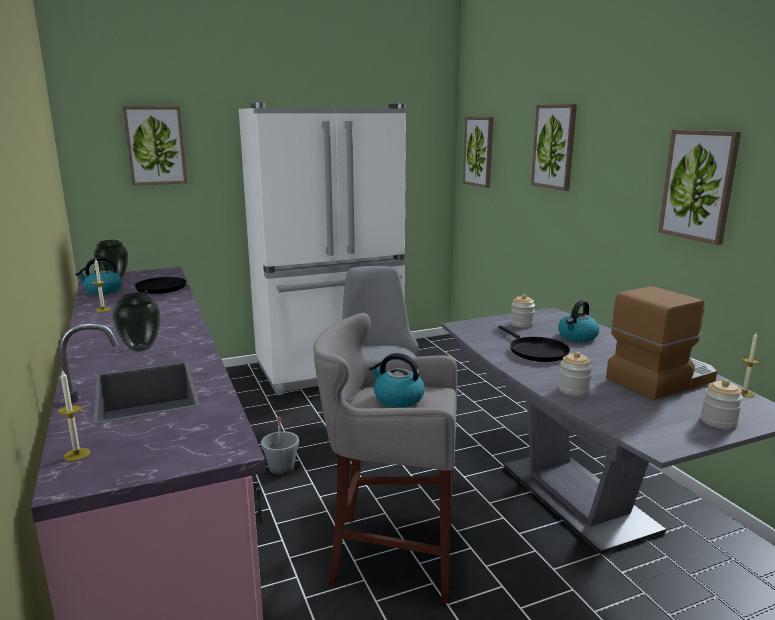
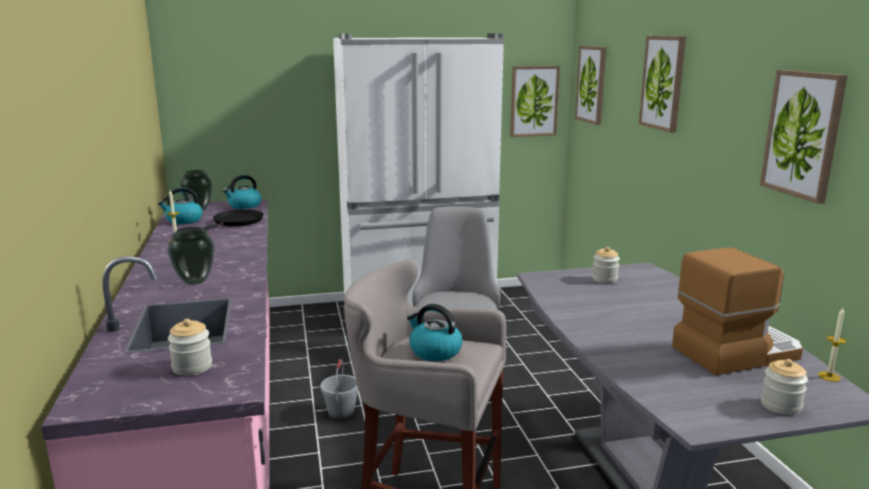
camera: 10 degrees right, 0 degrees up
(77, 454) = (98, 381): candle -> none
(155, 145) = (249, 75): picture -> picture (534, 101)
(535, 351) = (606, 311): black frying pan -> none
(573, 390) = (629, 356): jar -> jar (192, 367)
(577, 337) = (661, 298): kettle -> kettle (244, 206)

